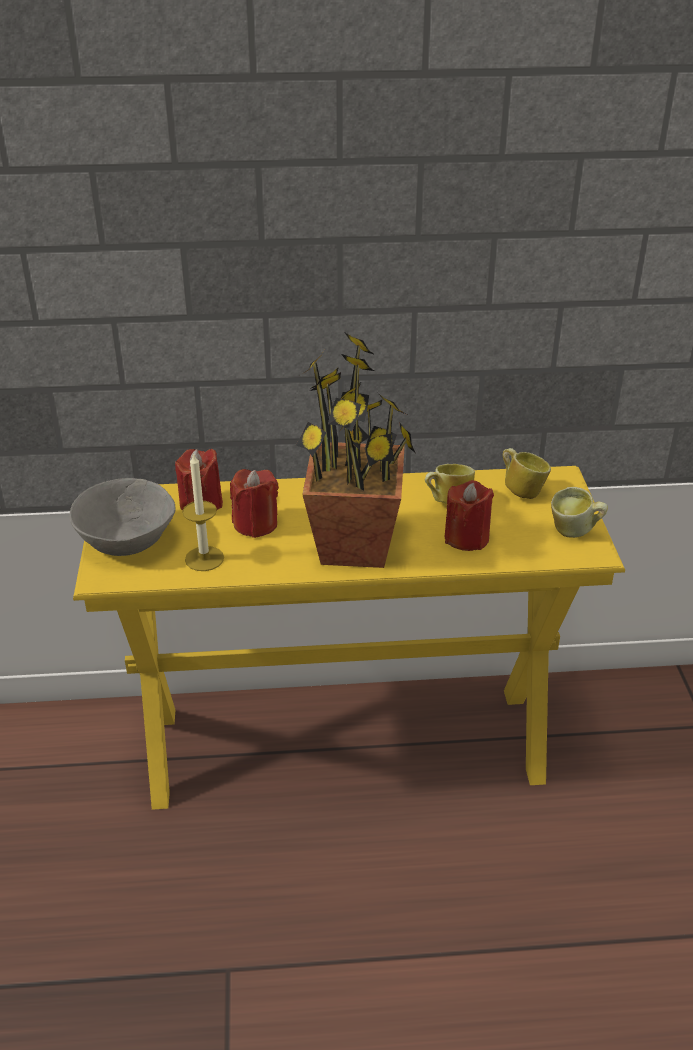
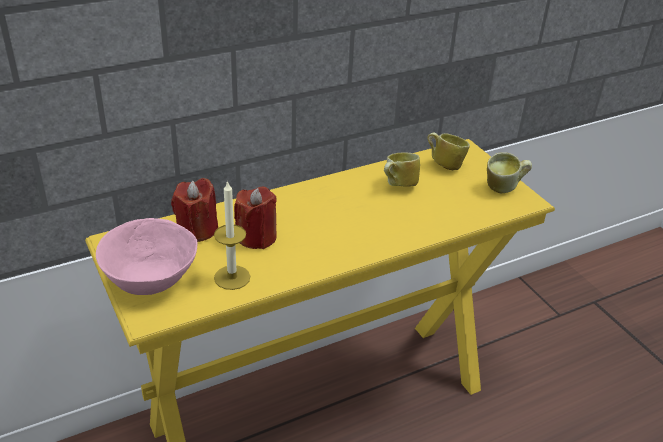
camera: 25 degrees left, 0 degrees up
(126, 542) = (150, 280): grey bowl -> pink bowl
(356, 546) = (352, 237): potted plant -> none
(466, 538) = (431, 210): red candle -> none

